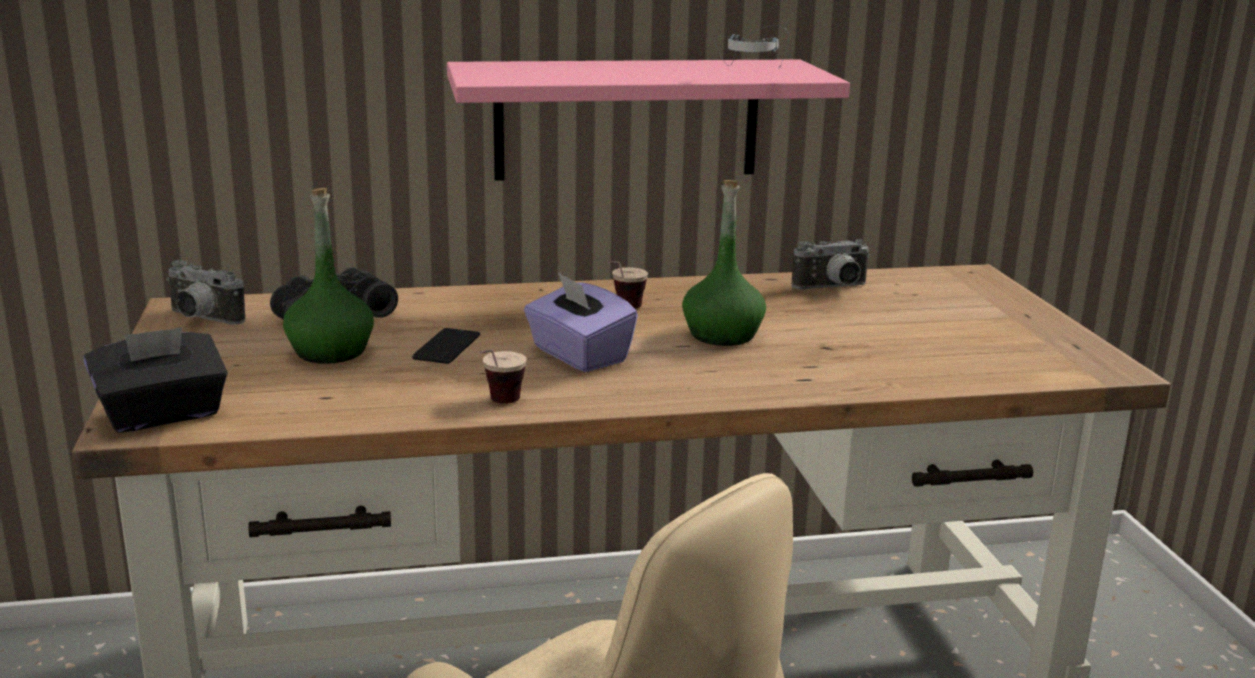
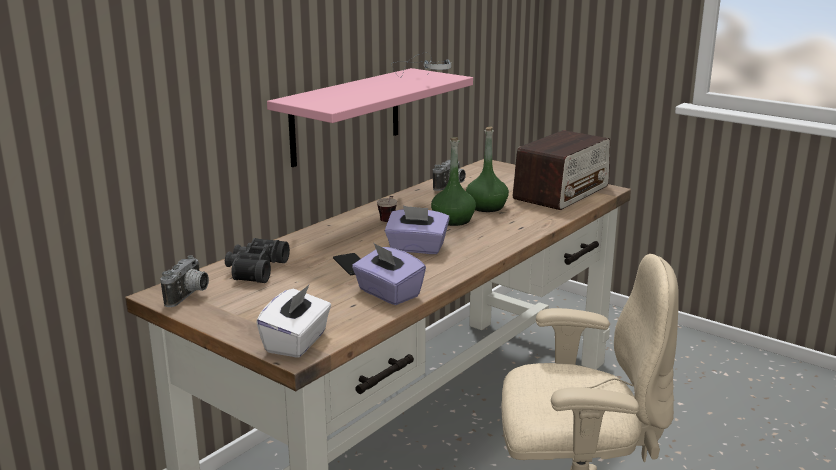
camera: 40 degrees left, 0 degrees up
(162, 415) = (297, 342): black tissue box -> white tissue box
(200, 319) = (190, 296): camera -> camera turned 60 degrees counterclockwise
(330, 352) = (302, 286): green bottle -> green bottle (486, 207)
(399, 399) = (388, 293): none -> purple tissue box
(498, 405) = (434, 280): cup -> none
(1007, 349) = (562, 192): none -> radio

